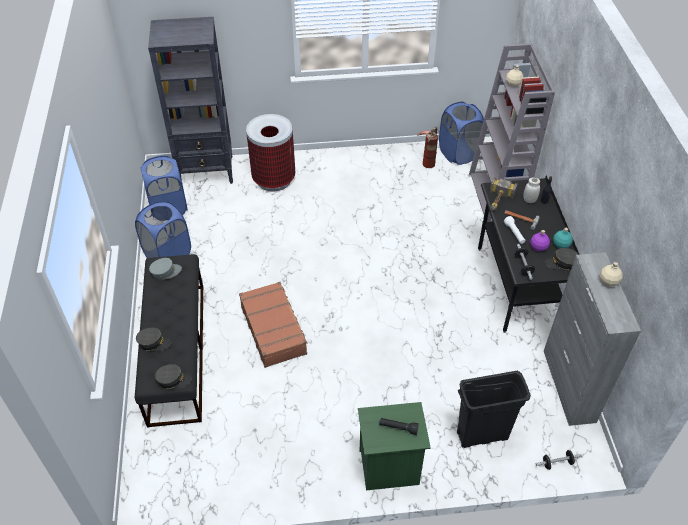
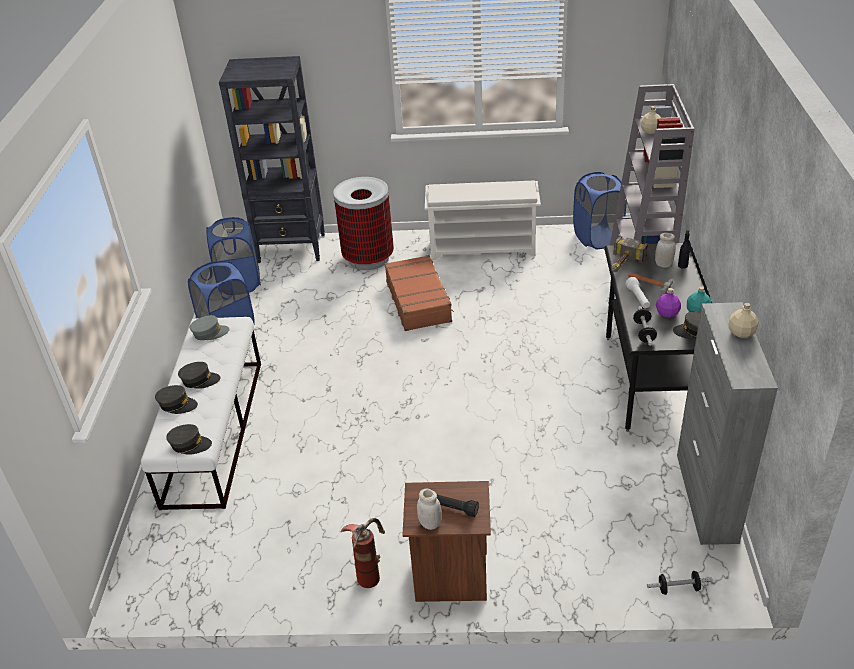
camera: 10 degrees right, 10 degrees down
(167, 318) = (200, 380): none -> grey cap
(177, 351) = (214, 430): black bench -> white bench
(274, 329) = (335, 413): brown suitcase -> brown suitcase (419, 301)
(368, 165) = (483, 247): none -> white shoe rack
(383, 442) = (430, 523): none -> white jar
(389, 468) = (451, 578): green nightstand -> brown nightstand
(428, 160) = (558, 244): fire extinguisher -> fire extinguisher (369, 571)
(482, 435) = (581, 548): black trash can -> none

